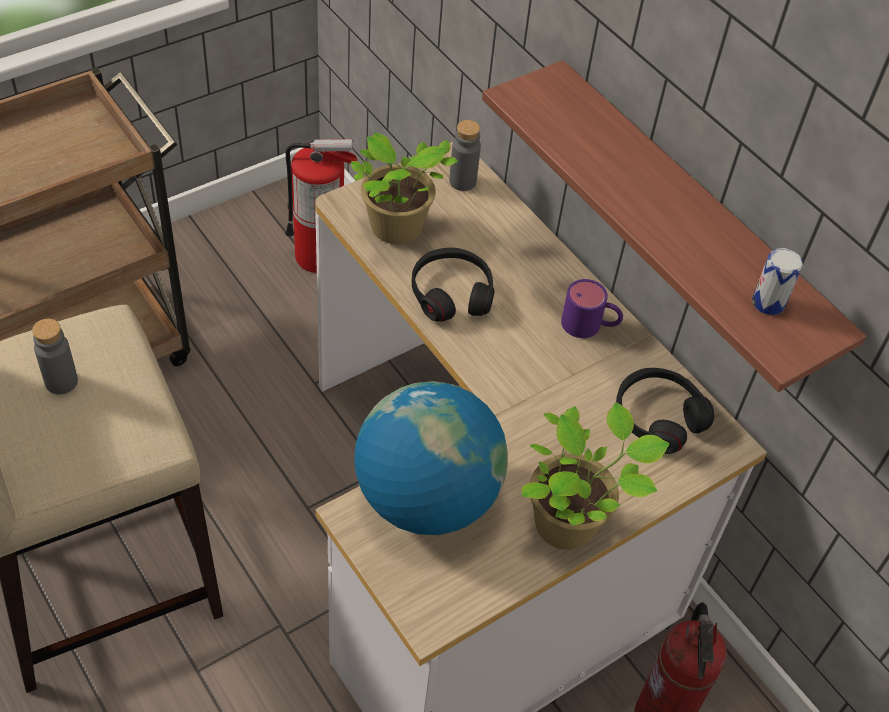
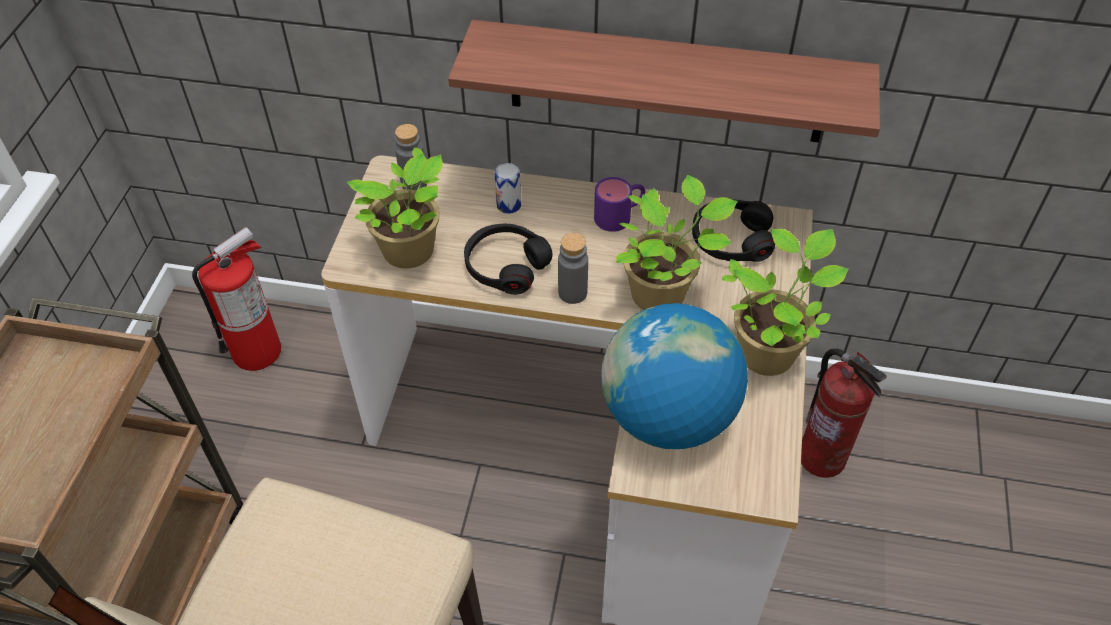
camera: 40 degrees left, 0 degrees up
(61, 382) = (296, 579): grey bottle -> grey bottle (572, 293)
(543, 410) = (662, 294): none -> potted plant
(768, 302) = (807, 85): can -> can (508, 205)

